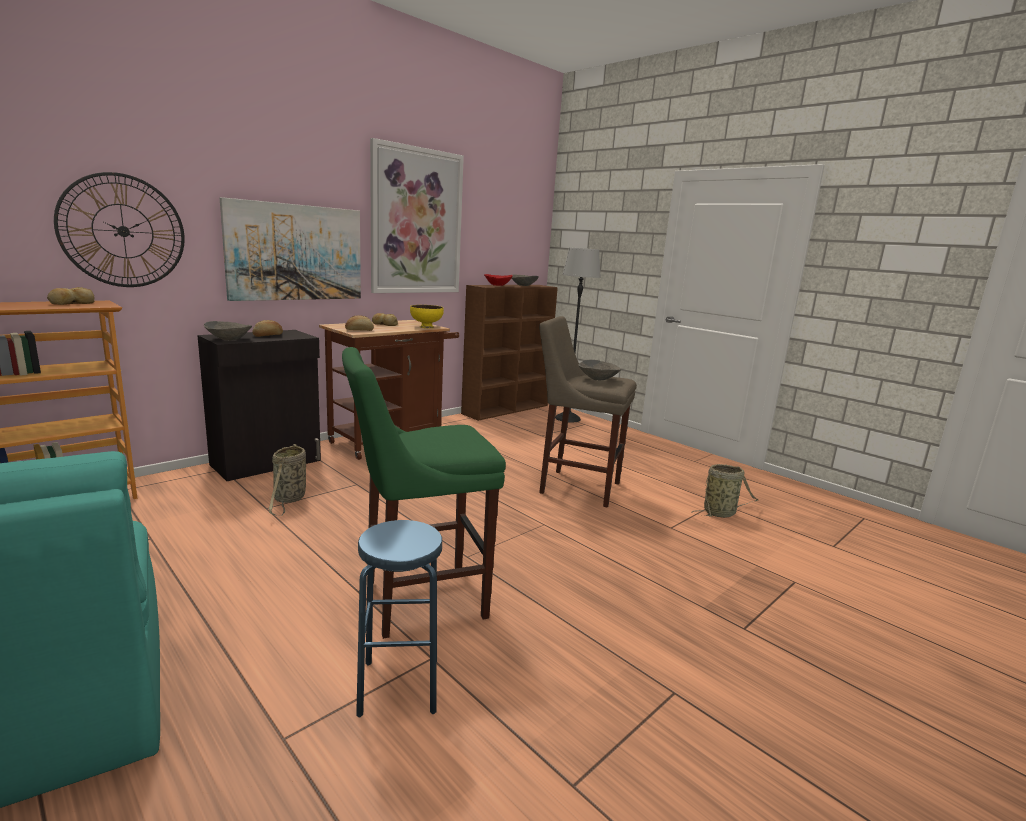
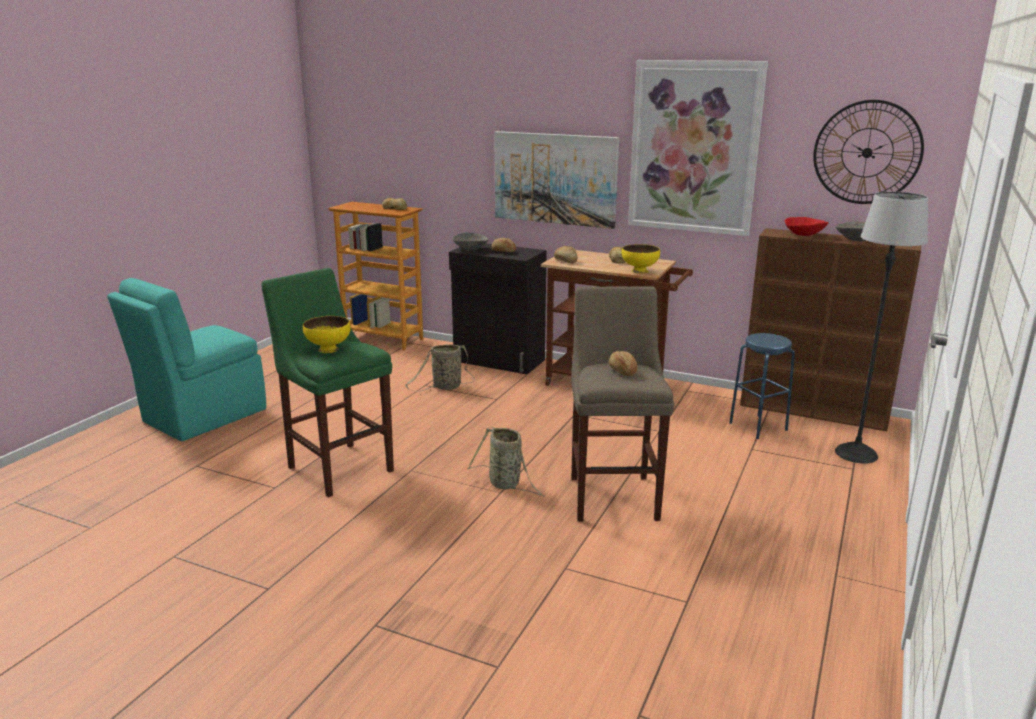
camera: 70 degrees right, 5 degrees up
(123, 231) = (435, 159): wall clock -> wall clock (867, 152)
(399, 686) = (244, 484): blue stool -> blue stool (758, 426)
(440, 440) = (329, 349): none -> yellow bowl
(598, 379) = (622, 371): grey bowl -> bread
(721, 513) = (650, 605): basket -> basket (506, 484)

